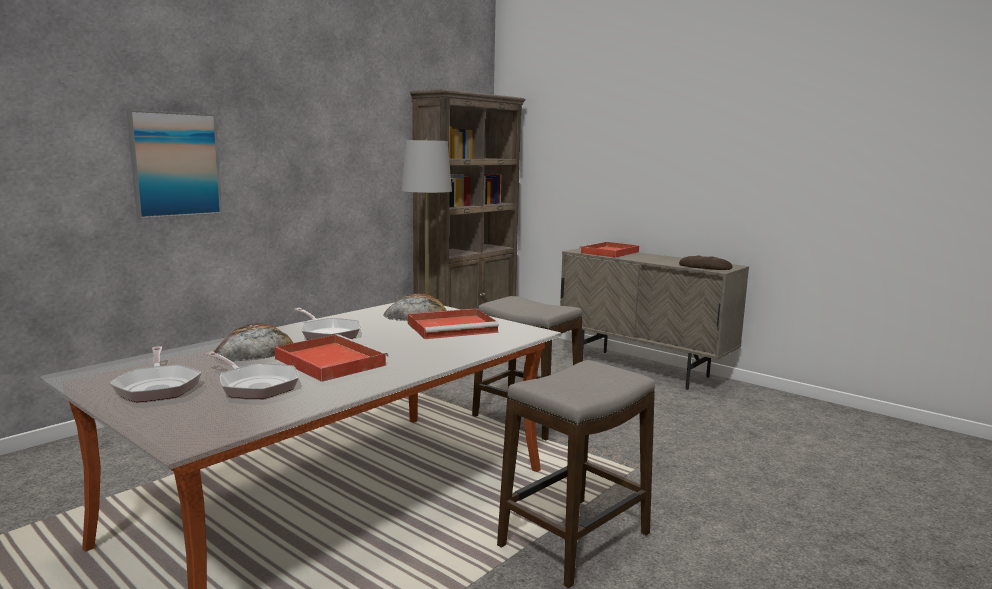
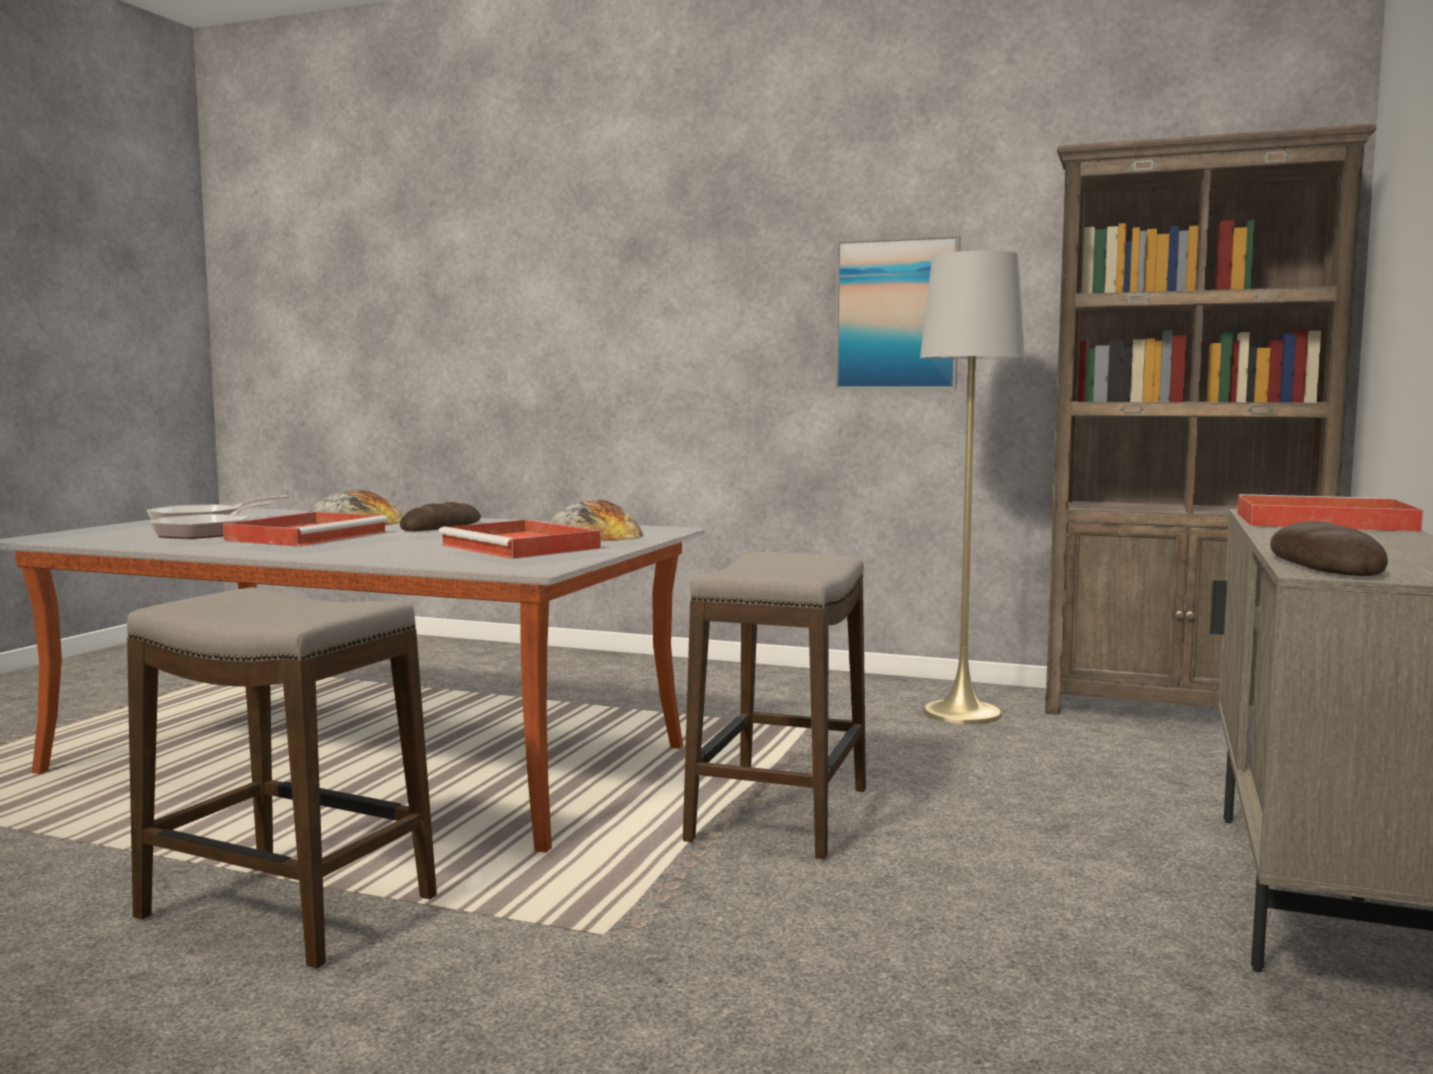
camera: 70 degrees right, 5 degrees down
(175, 164) = (625, 322): picture -> picture (897, 314)
(328, 334) = (441, 526): frying pan -> bread

